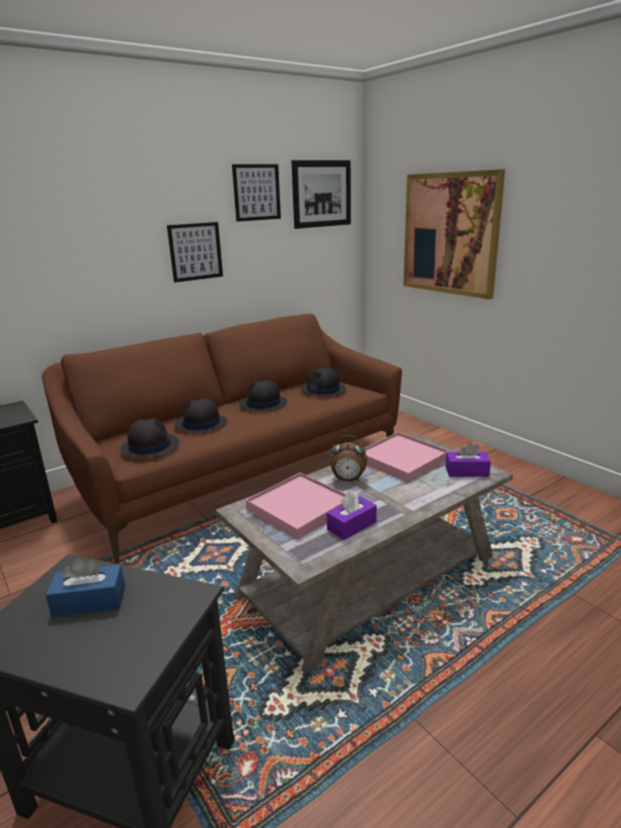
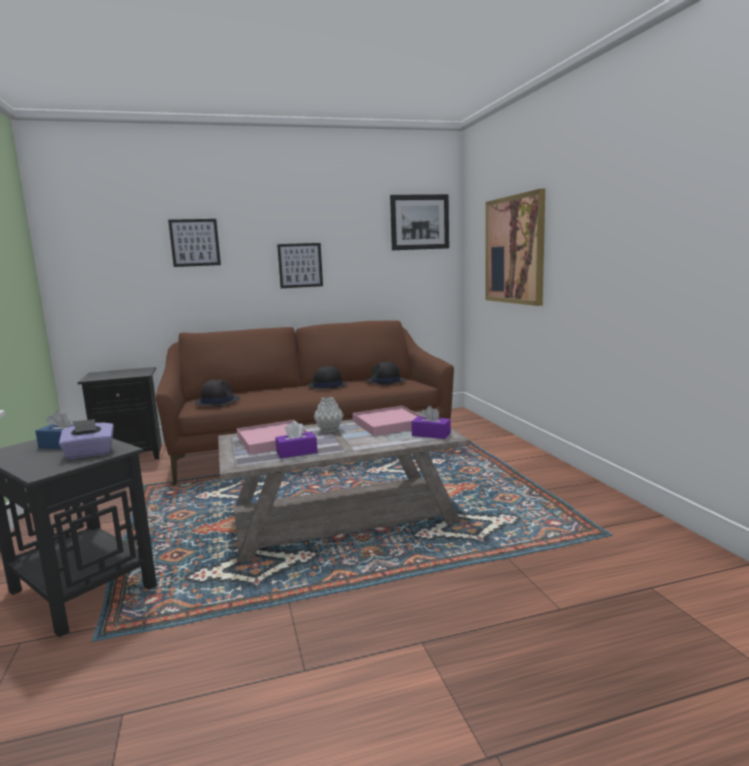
camera: 20 degrees right, 10 degrees down
(156, 615) = (89, 453): none -> purple tissue box
(200, 424) = (267, 393): black hat -> none
(256, 192) = (356, 220): picture -> picture (195, 242)
(348, 480) = (329, 430): alarm clock -> grey vase

